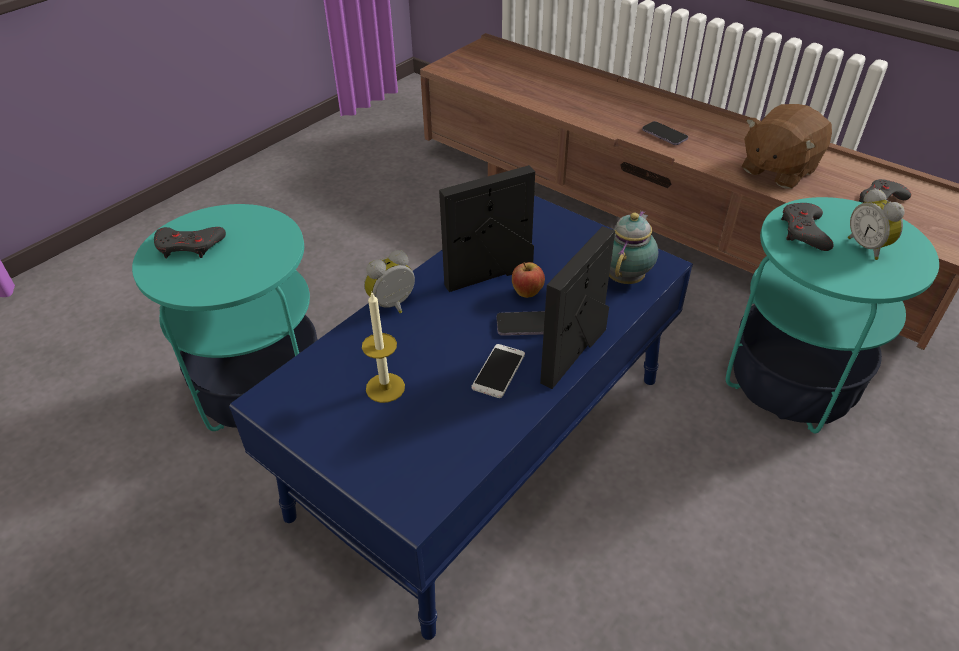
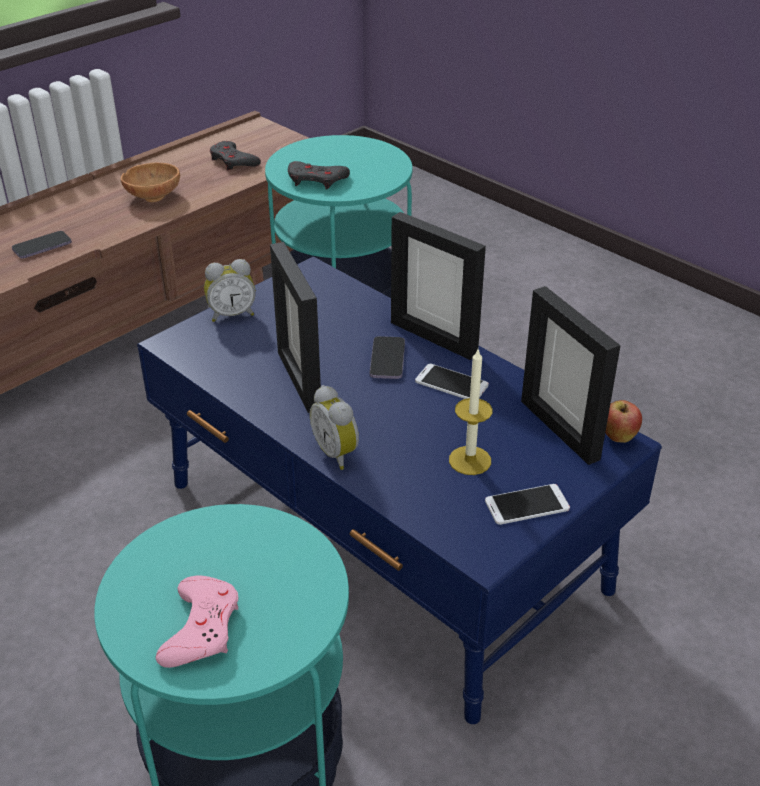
camera: 85 degrees left, 5 degrees down
(189, 246) = (201, 628): grey game controller -> pink game controller
(324, 428) = (527, 505): none -> phone
(435, 456) = (561, 429): none -> picture frame
(527, 293) = (337, 356): apple -> apple (618, 438)
(626, 277) = (325, 294): teapot -> none
(777, 170) = (153, 196): brown plush toy -> brown bowl
(868, 247) = (346, 159): alarm clock -> alarm clock (232, 314)

